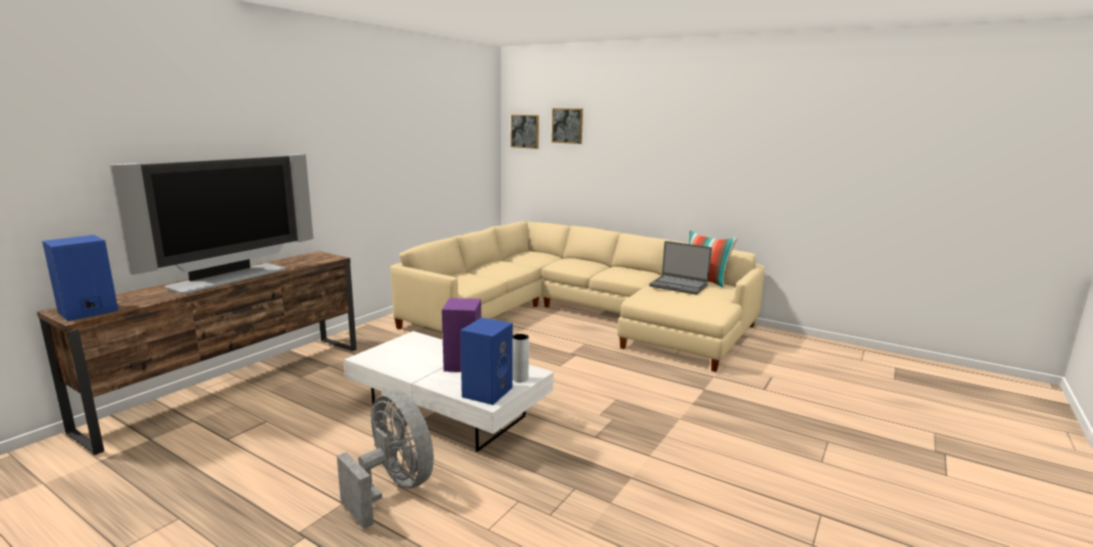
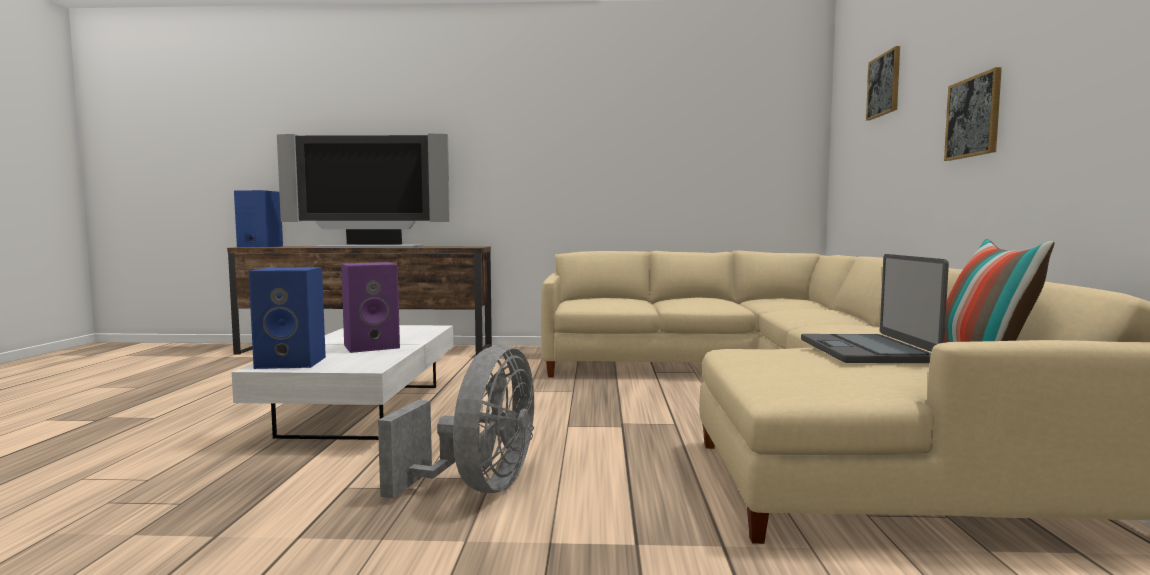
camera: 60 degrees right, 10 degrees down
(393, 488) = (183, 426): grey fan -> grey fan (478, 487)
(520, 378) = (344, 366): grey vase -> none
(525, 131) = (847, 114): picture -> picture (973, 117)

